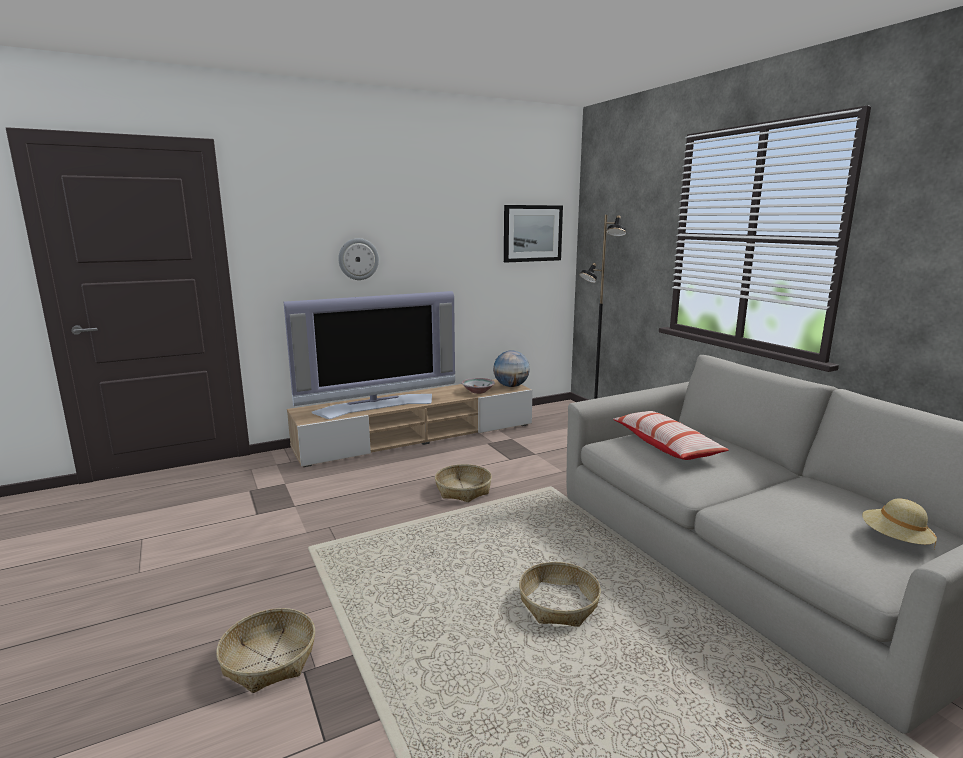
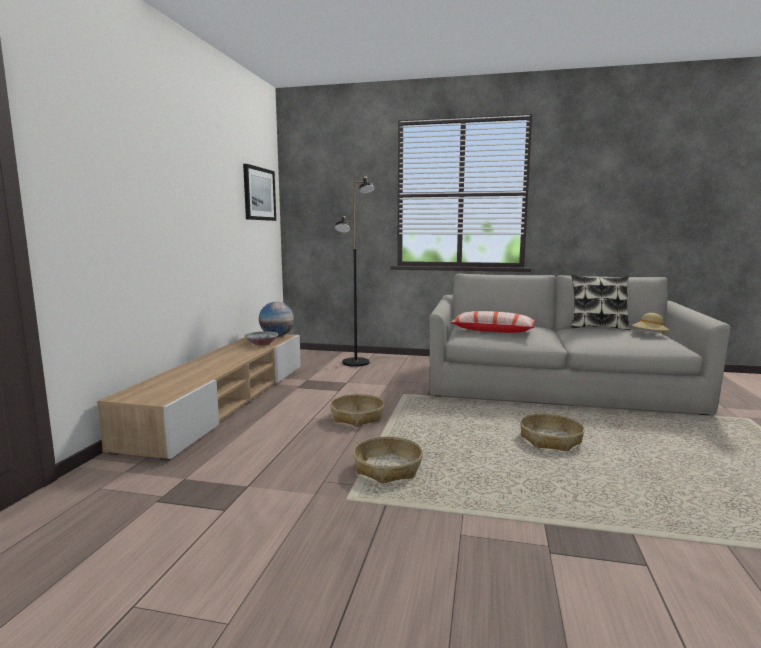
camera: 50 degrees left, 5 degrees down
(269, 659) = (517, 565): basket -> basket (387, 468)
(358, 259) = (150, 204): wall clock -> none
(376, 405) = (200, 372): television -> none
(846, 494) = (597, 327): none -> pillow

